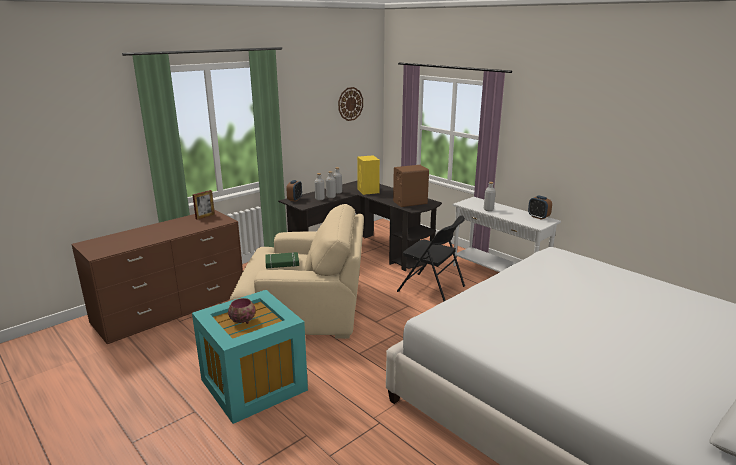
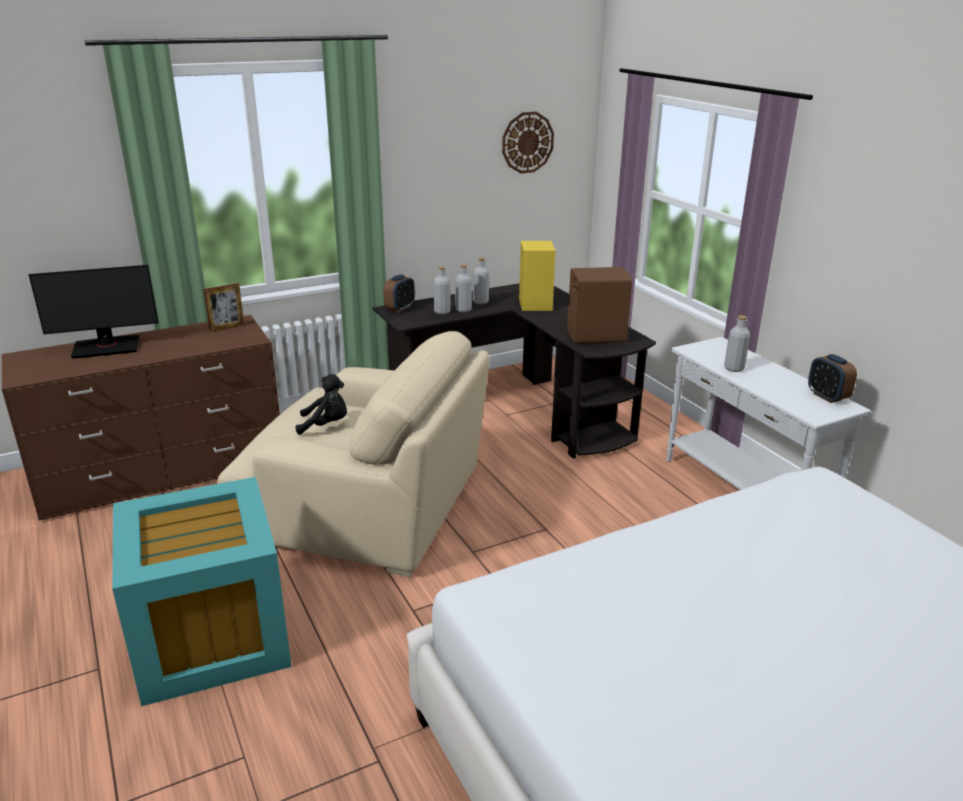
camera: 15 degrees right, 5 degrees up
(138, 233) = (106, 347): none -> monitor
(242, 320) = (184, 532): bowl -> none
(282, 263) = (326, 425): green book -> black plush toy
(431, 289) = (603, 501): black chair -> none

